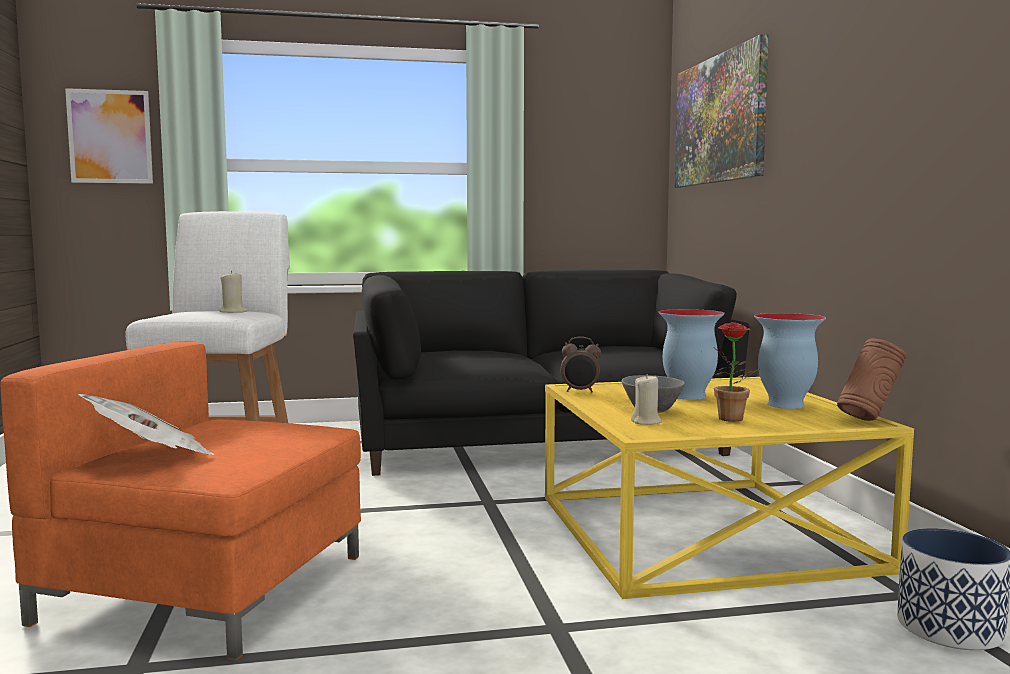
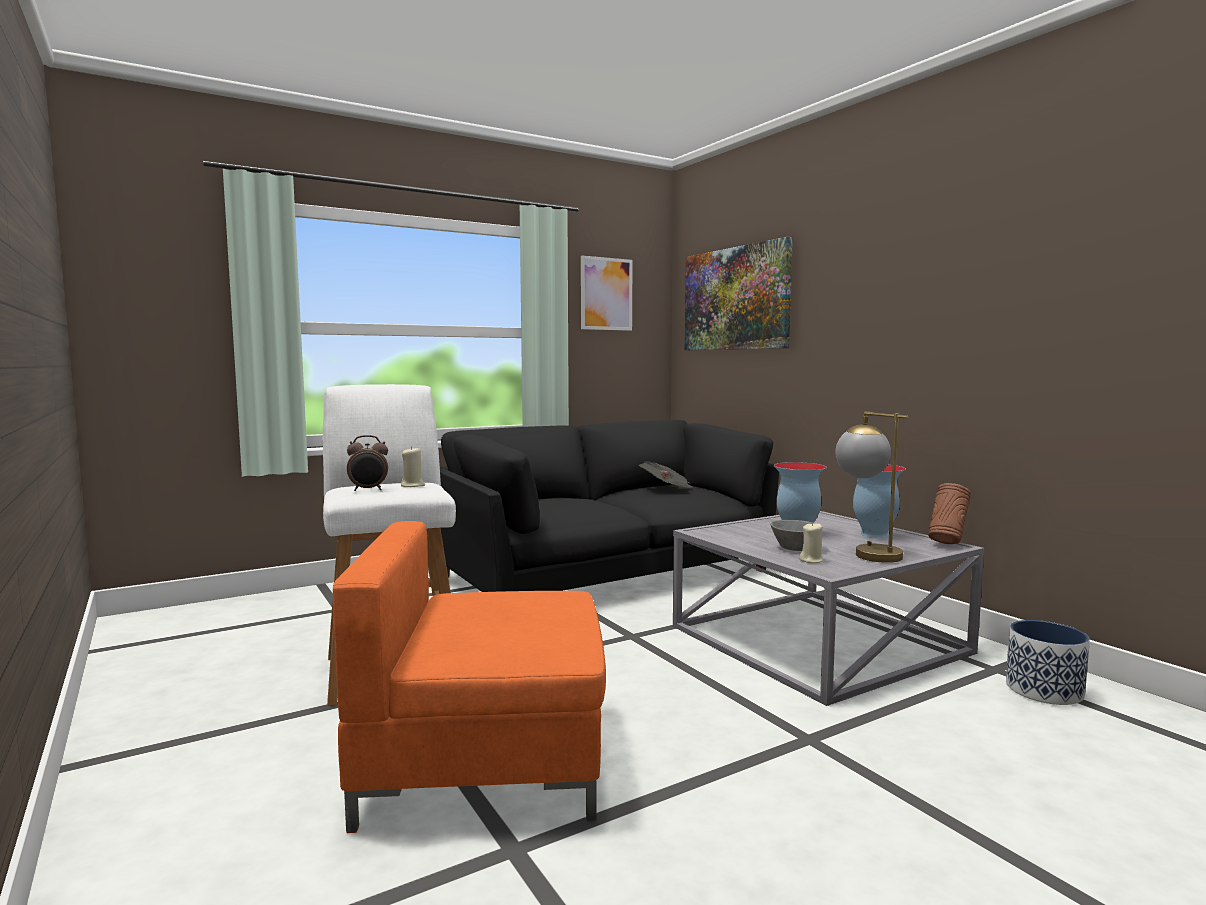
camera: 20 degrees left, 0 degrees up
(110, 136) = (167, 297): picture -> picture (606, 294)
(152, 457) = (468, 643): newspaper -> newspaper (667, 490)
(580, 391) = (714, 535): alarm clock -> alarm clock (368, 490)
(701, 530) = (816, 639): yellow coffee table -> grey coffee table
(733, 420) = (866, 552): potted plant -> table lamp

